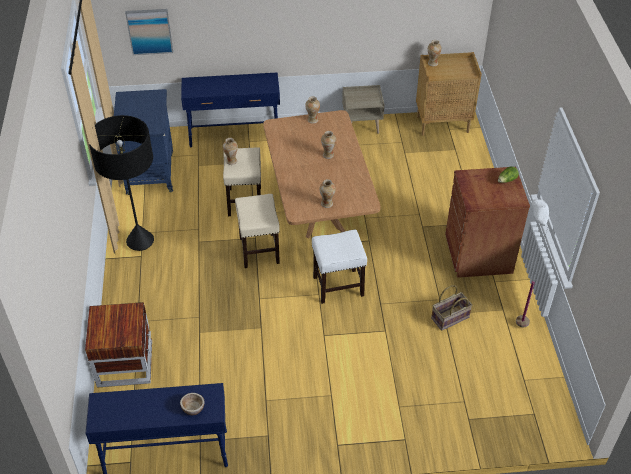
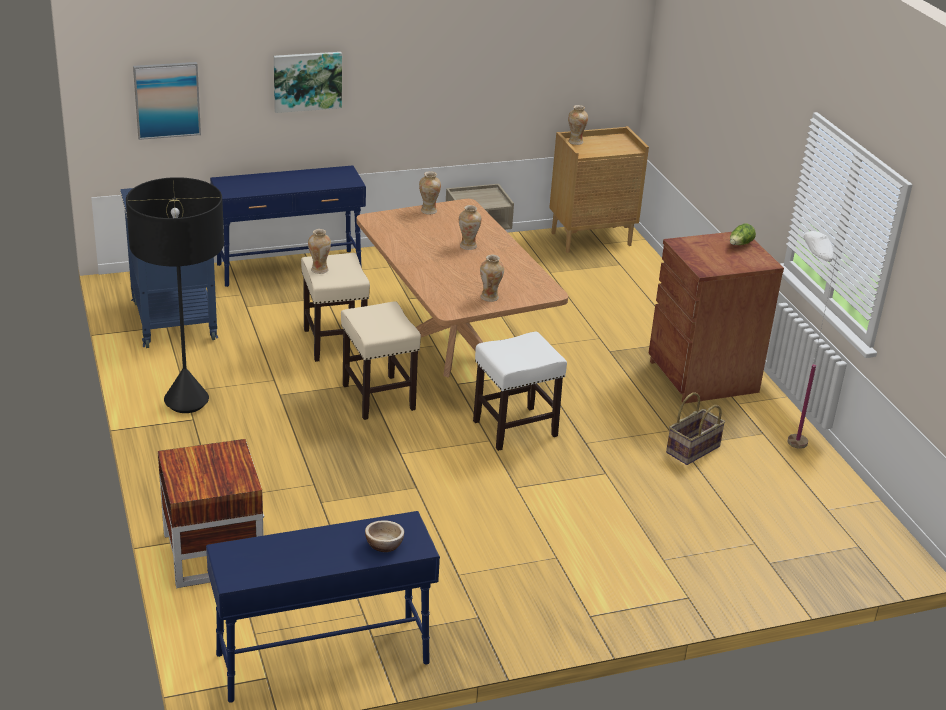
camera: 15 degrees left, 15 degrees down
(243, 20) = (307, 81): none -> picture

